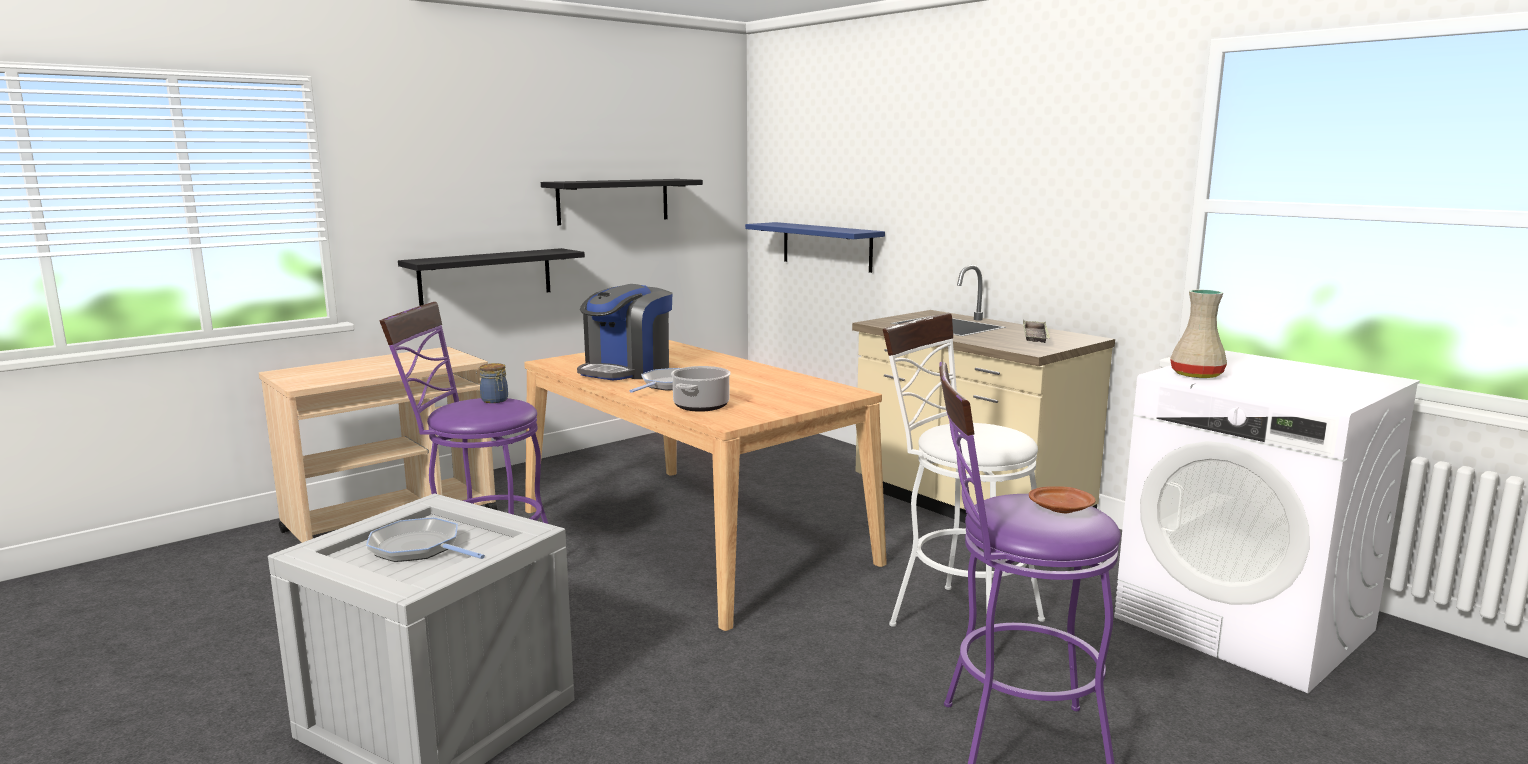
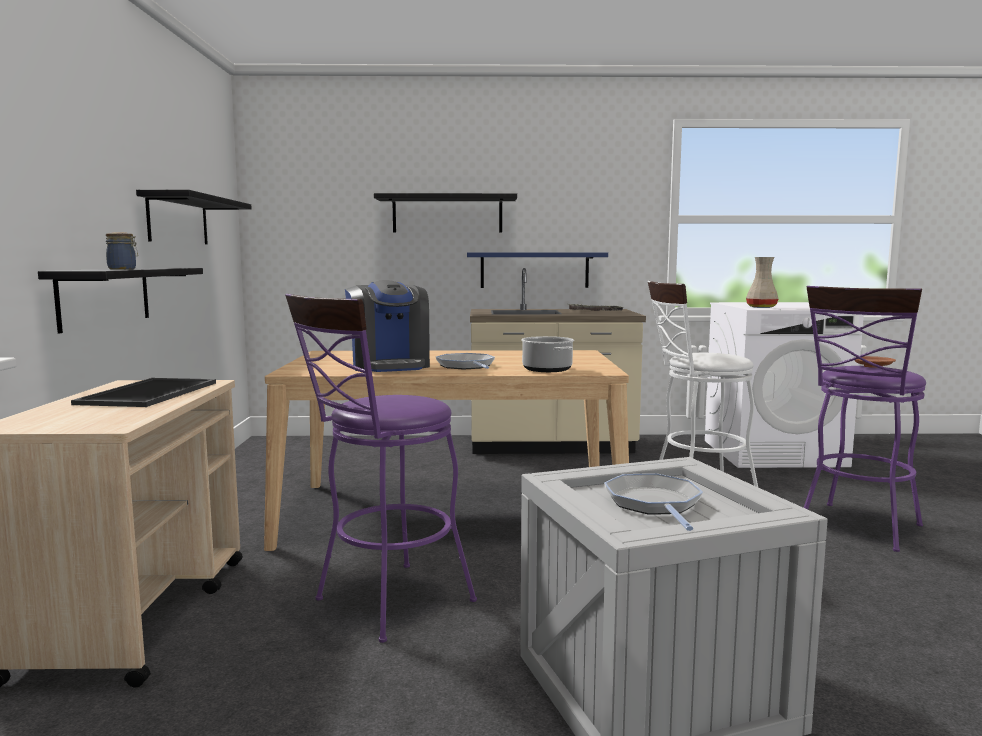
camera: 50 degrees left, 5 degrees down
(409, 363) = (150, 393): none -> tray
(419, 548) = (654, 504): frying pan -> frying pan turned 105 degrees clockwise
(495, 400) = (385, 396): jar -> jar (123, 269)
(826, 246) = (351, 268): blue shelf -> blue shelf (534, 270)
(914, 187) = (447, 214): none -> black shelf

